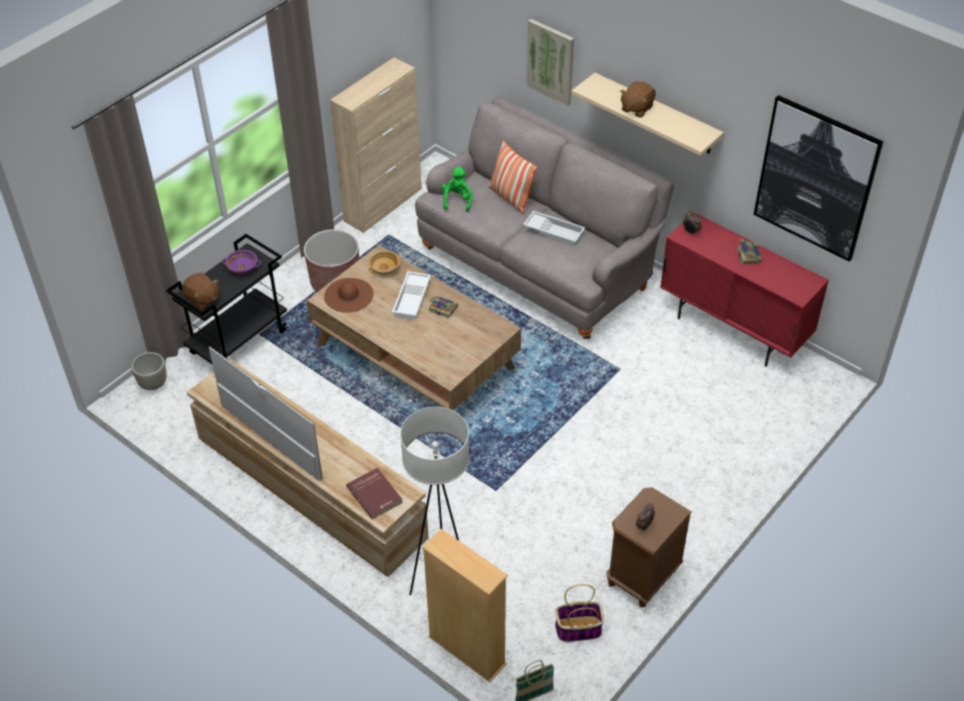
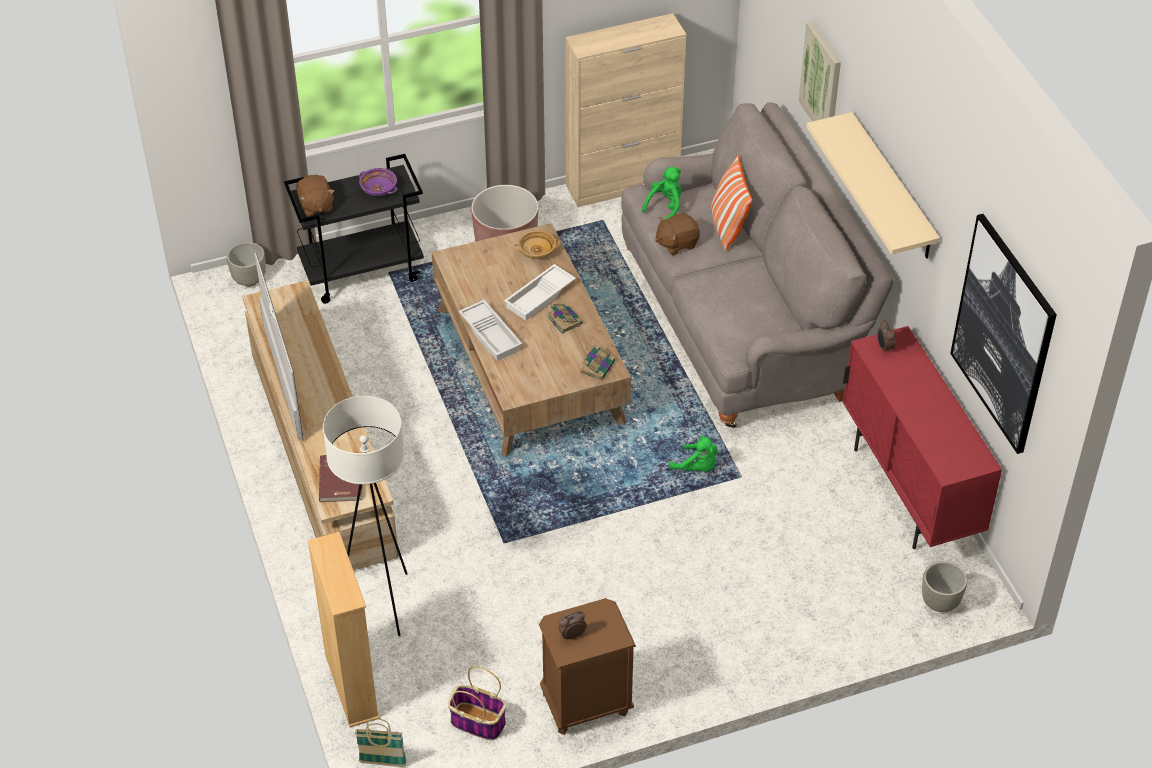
camera: 30 degrees right, 0 degrees up
(349, 295) = (478, 265): brown hat -> none
(554, 231) = (744, 285): white tray -> white tray (491, 334)
(586, 376) = (697, 467): none -> green plush toy
(636, 108) = (862, 171): brown plush toy -> brown plush toy (676, 243)
(748, 255) = (930, 401): book -> book (598, 366)
(810, 394) = (940, 603): none -> grey planter

